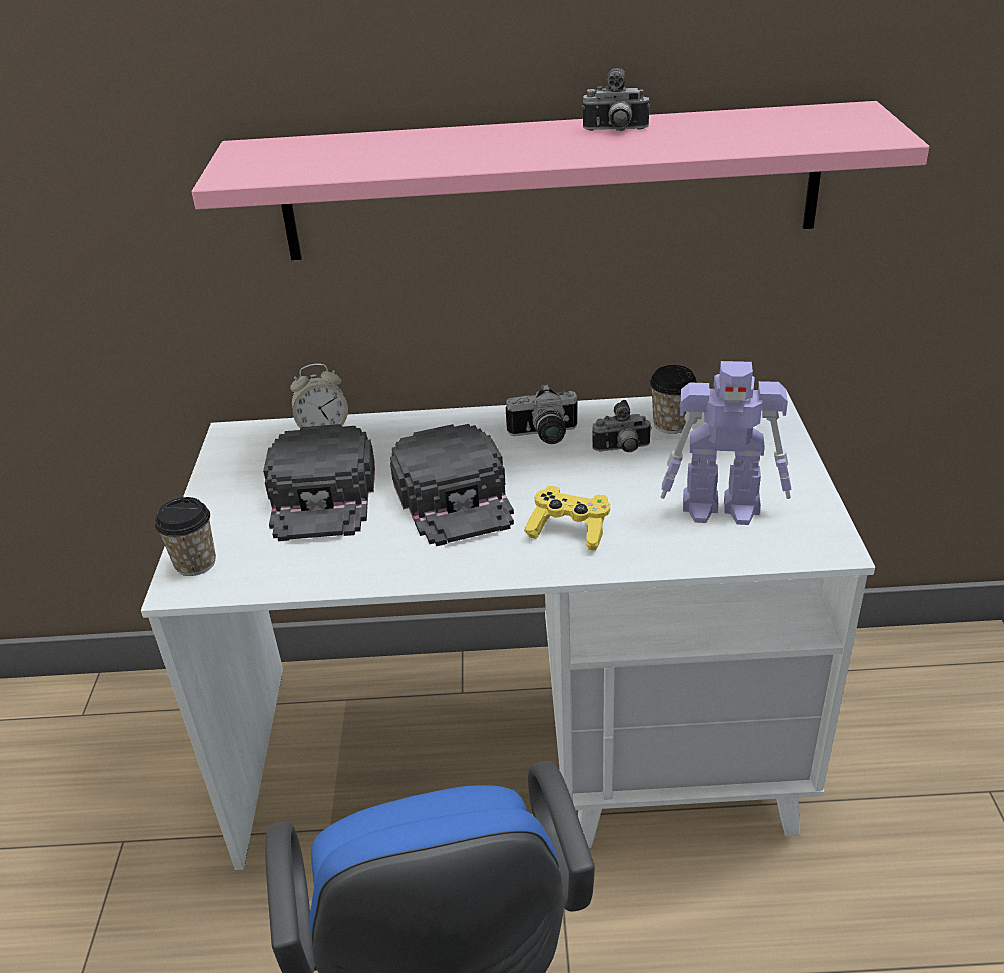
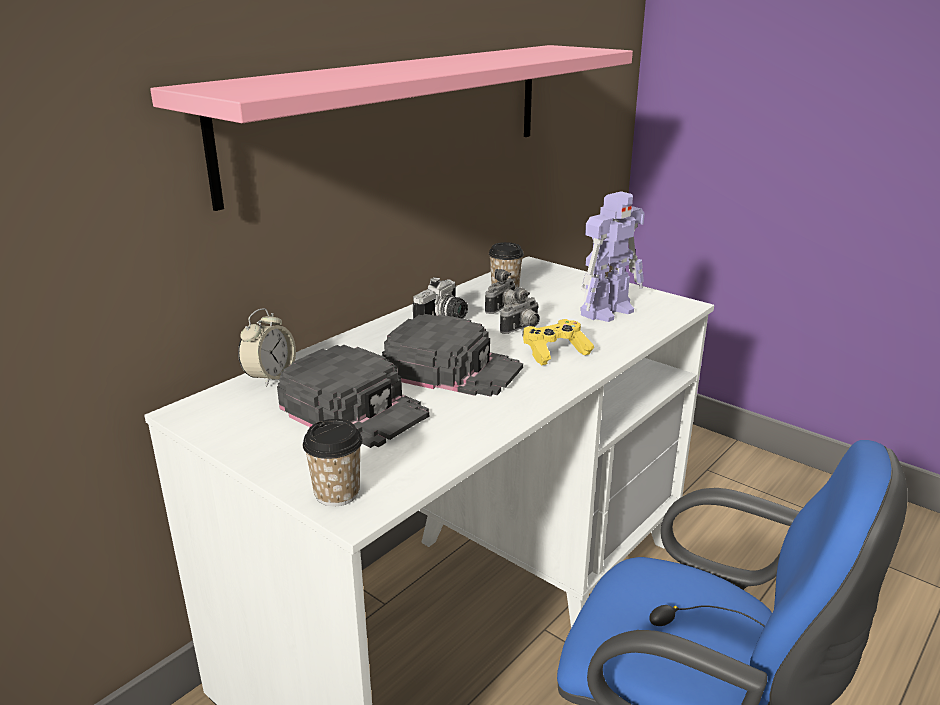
camera: 50 degrees left, 10 degrees down
(615, 131) = (459, 59): camera -> camera (522, 329)

